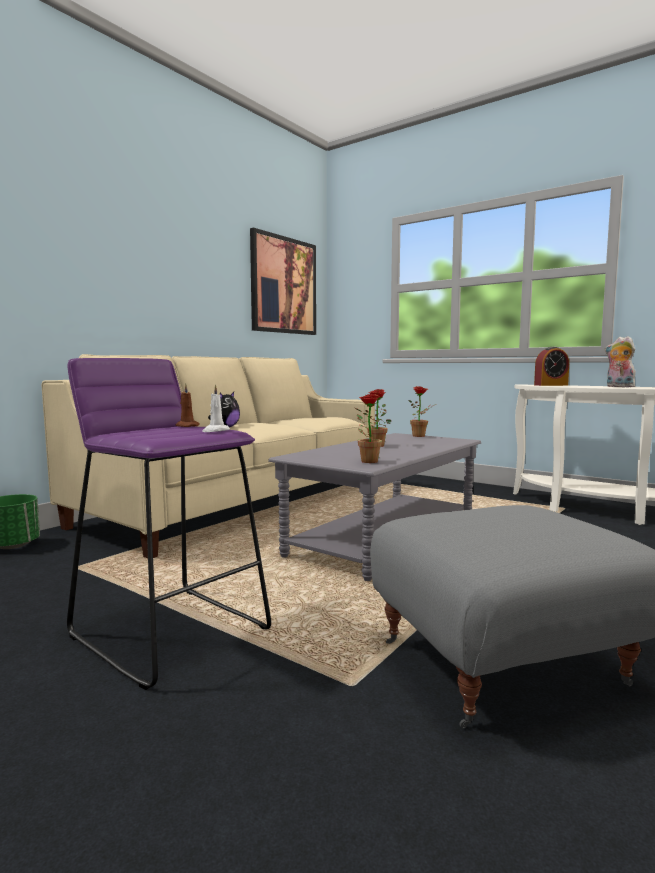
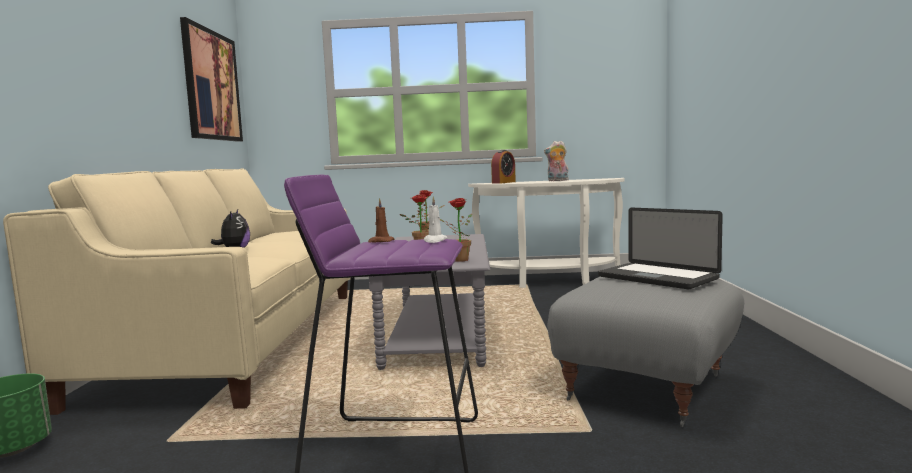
camera: 35 degrees left, 0 degrees up
(537, 520) = (657, 278): none -> laptop

